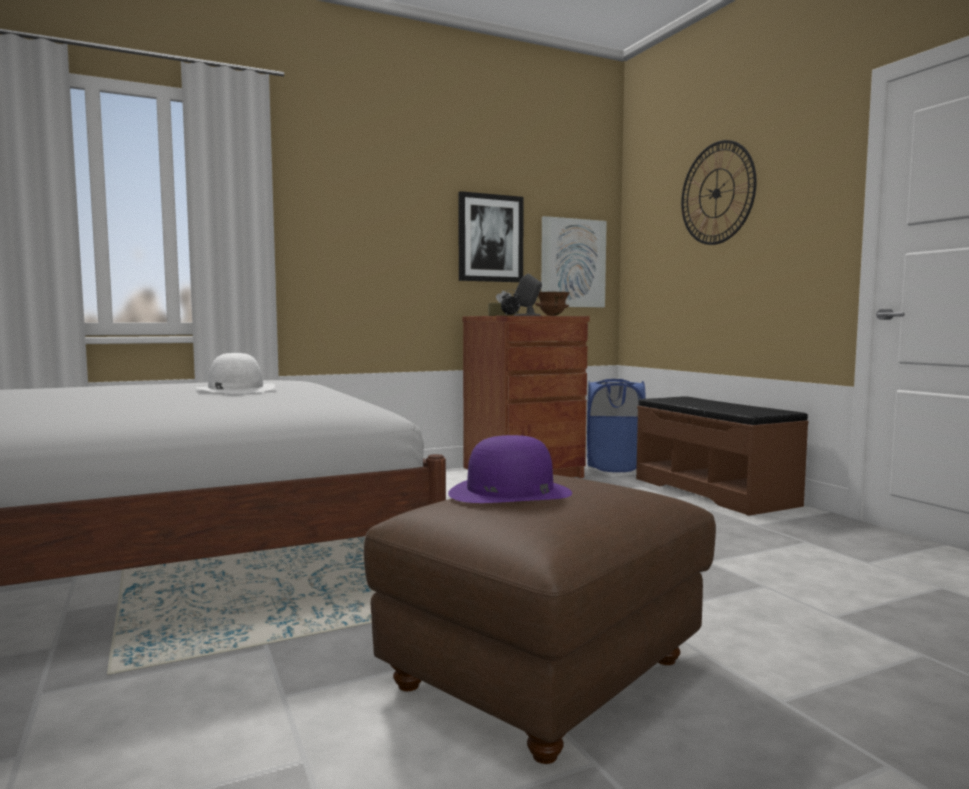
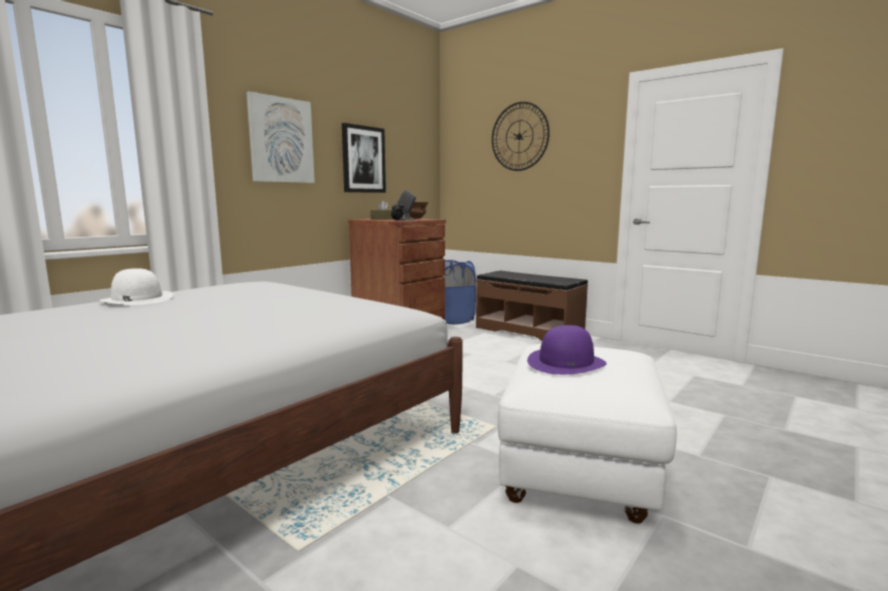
camera: 25 degrees left, 5 degrees up
(235, 390) = (261, 299): white hat -> white hat (137, 299)
(544, 676) = (579, 471): brown ottoman -> white ottoman
(572, 263) = (413, 178): picture -> picture (281, 140)

